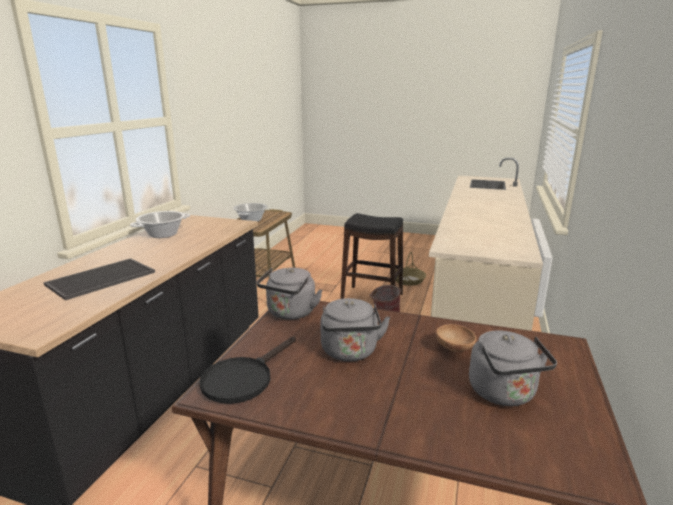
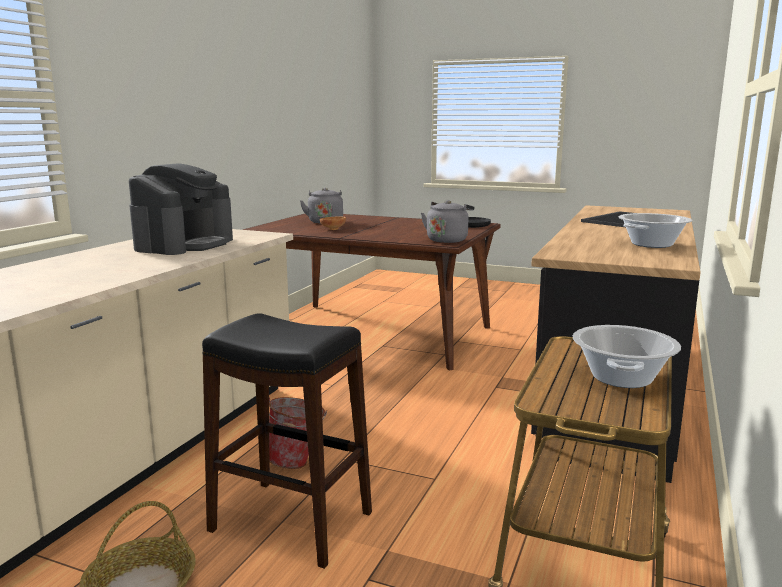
camera: 175 degrees left, 5 degrees down
(350, 353) = (403, 229): grey kettle -> none
(482, 233) = (185, 244): none -> coffee machine

